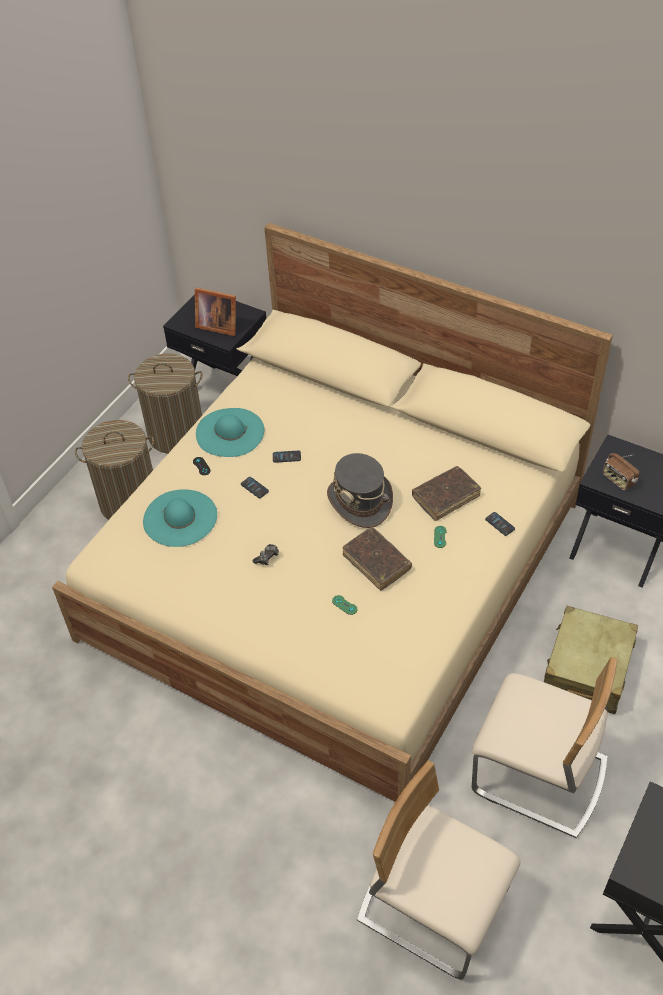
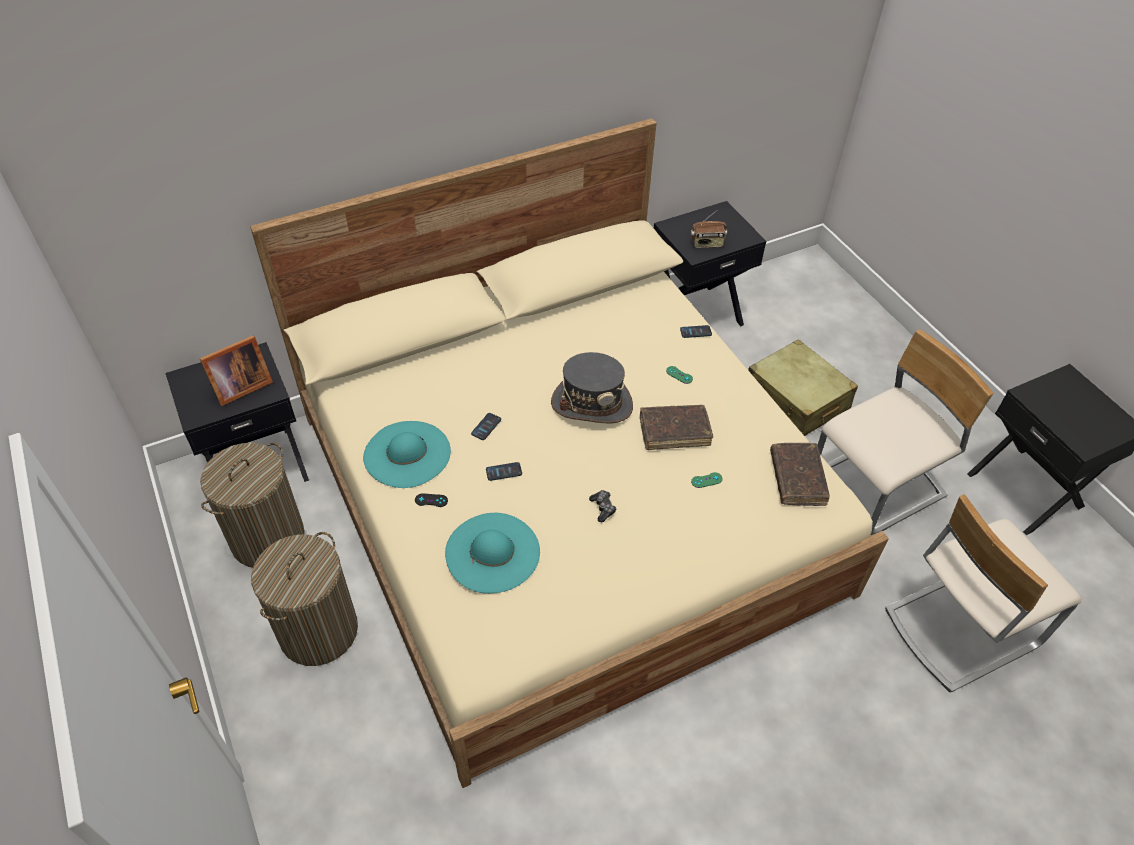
camera: 60 degrees left, 0 degrees up
(446, 497) = (637, 347): brown book -> brown book (797, 479)

